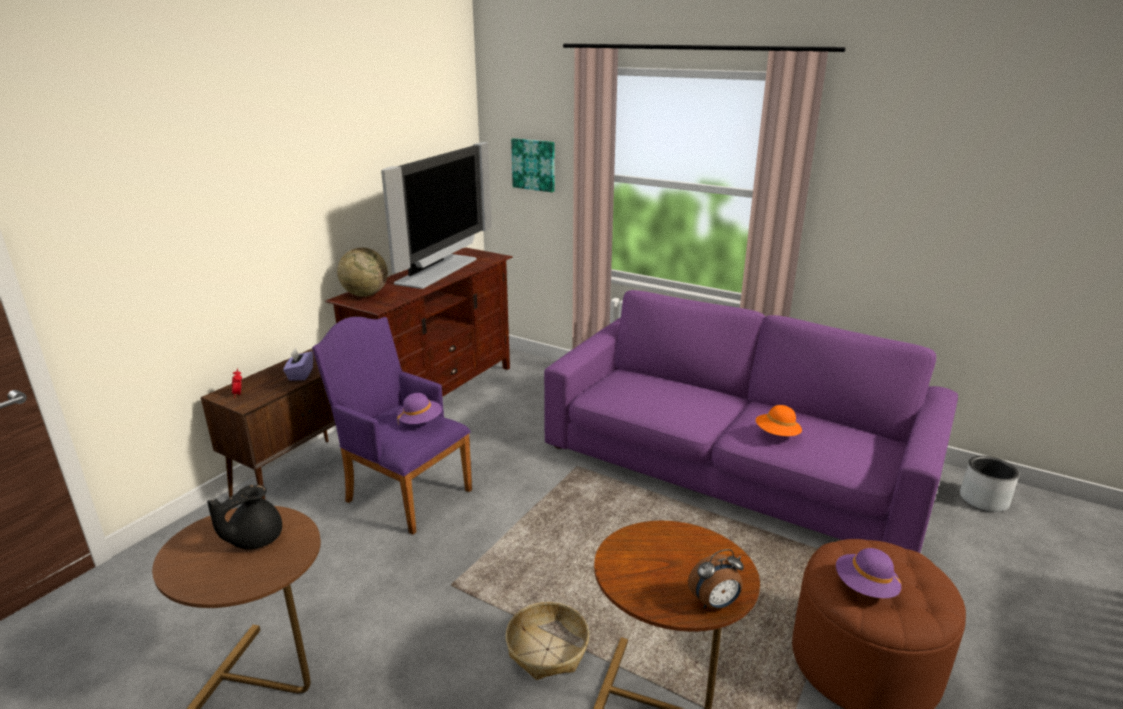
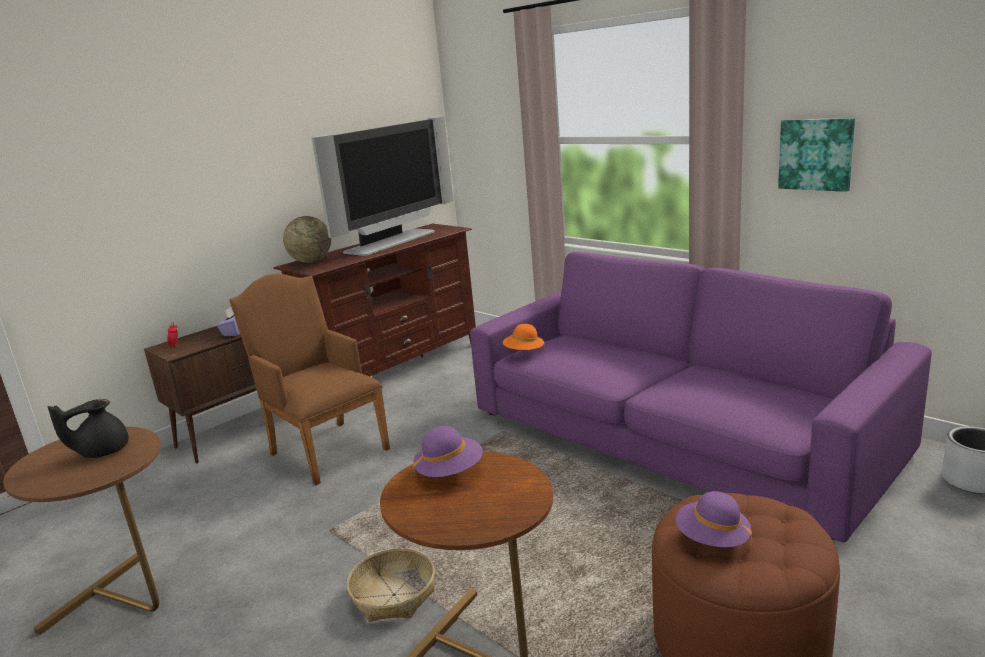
camera: 15 degrees right, 5 degrees down
(403, 492) = (325, 448): purple armchair -> brown armchair
(420, 421) = (332, 374): purple hat -> purple hat (450, 472)
(534, 164) = (492, 136): picture -> picture (816, 154)
(715, 604) = (484, 525): alarm clock -> none
(777, 434) = (695, 392): orange hat -> orange hat (524, 352)

